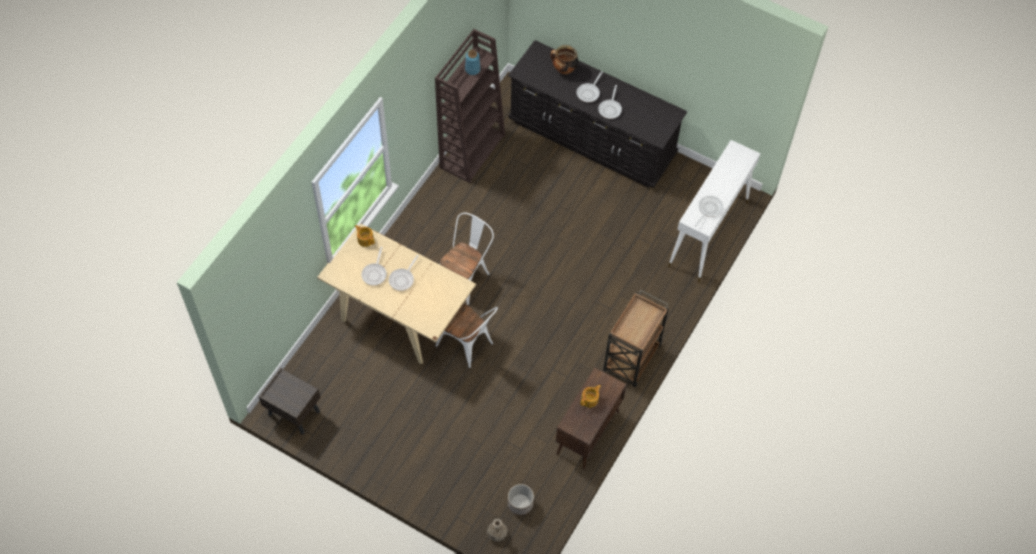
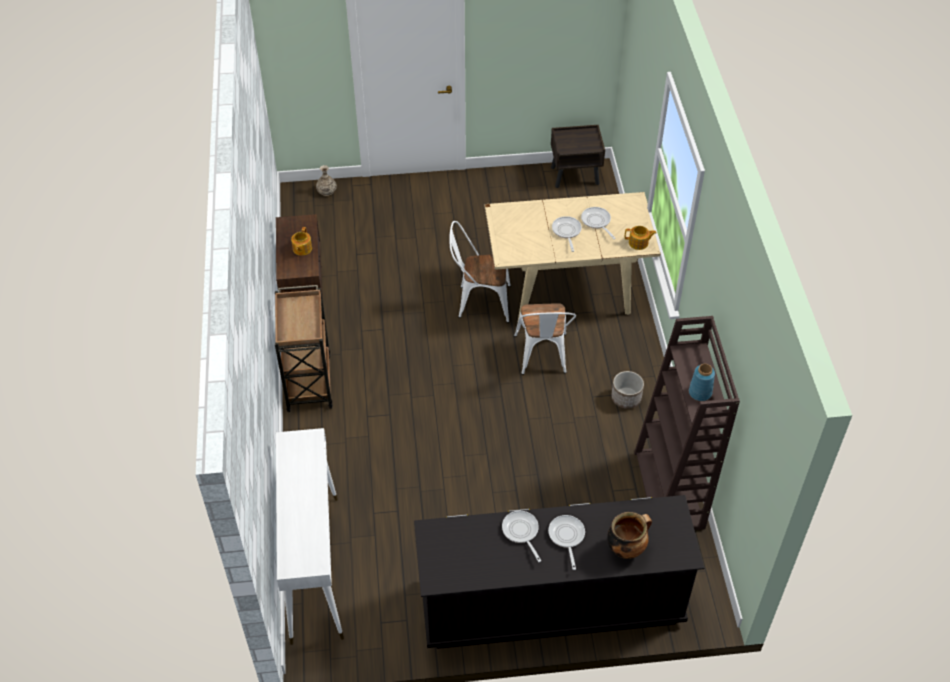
camera: 145 degrees right, 10 degrees down
(520, 503) = (324, 219): planter -> planter (626, 398)
(708, 209) = (297, 463): frying pan -> none

